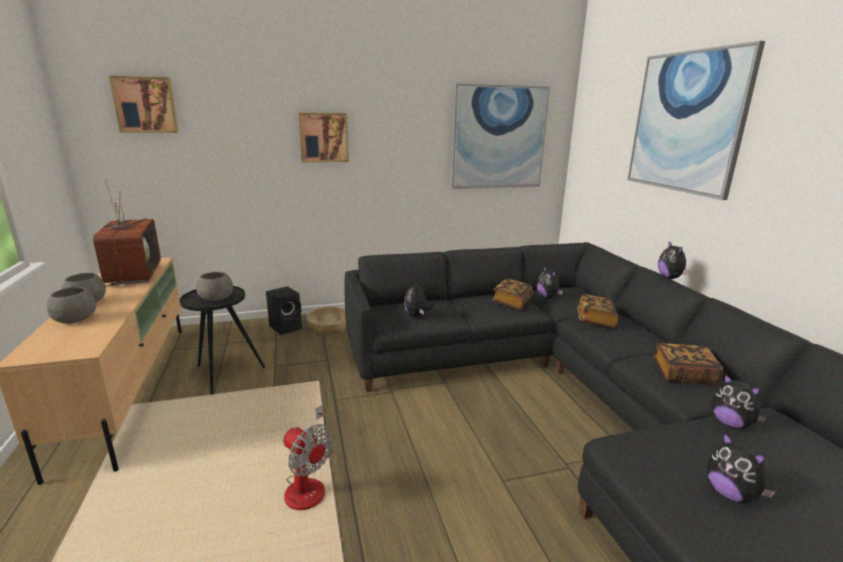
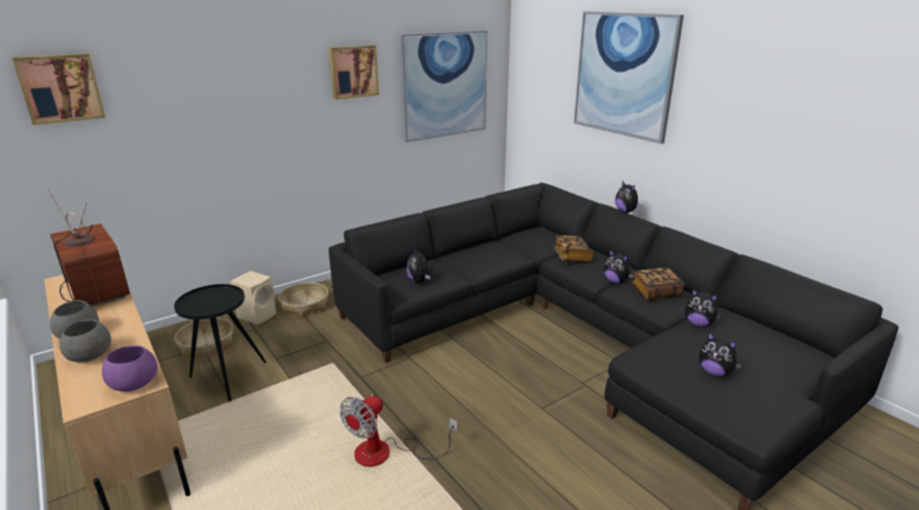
camera: 20 degrees left, 5 degrees up
(77, 348) = (133, 383): none -> purple bowl
(217, 298) = (214, 300): grey bowl -> none
(231, 342) = (207, 344): none -> basket
(286, 327) = (258, 315): black speaker -> beige speaker
(308, 483) = (386, 453): fan -> fan turned 105 degrees clockwise
(323, 137) = (272, 104): picture -> picture (353, 71)
(512, 302) = (495, 252): book -> none
(547, 297) = (522, 241): plush toy -> plush toy (616, 281)

